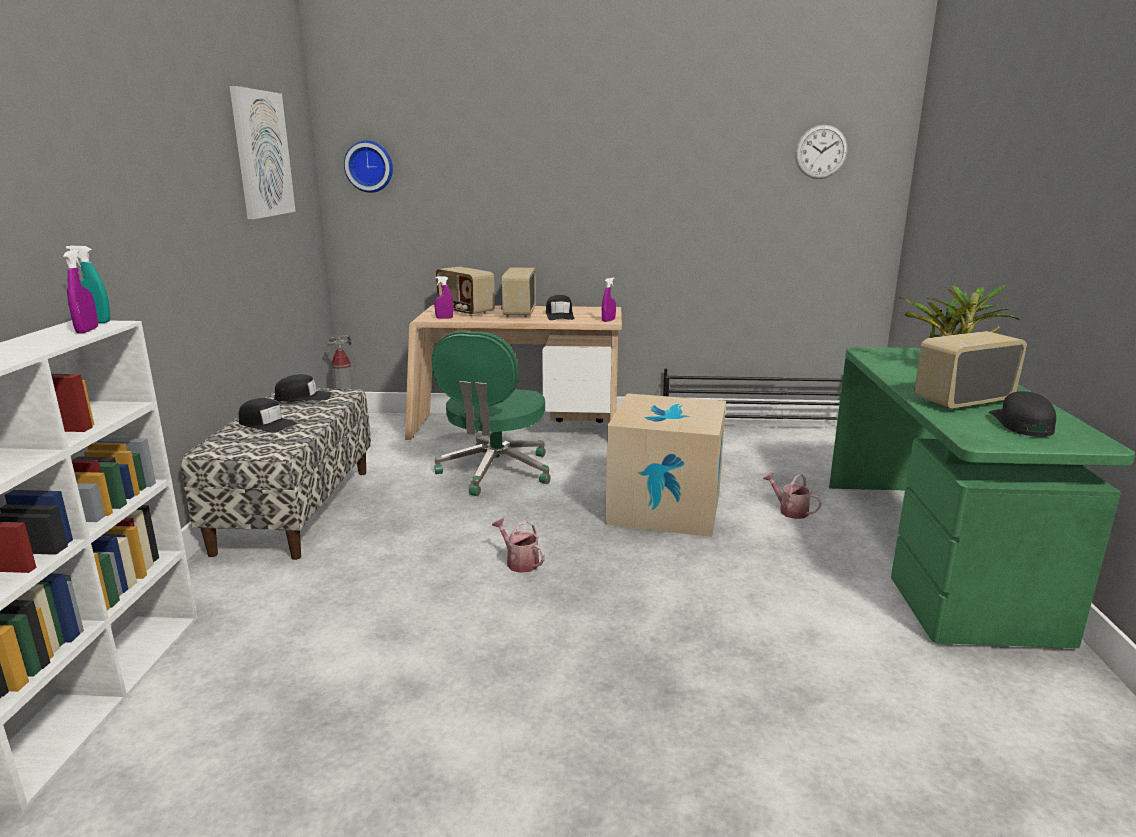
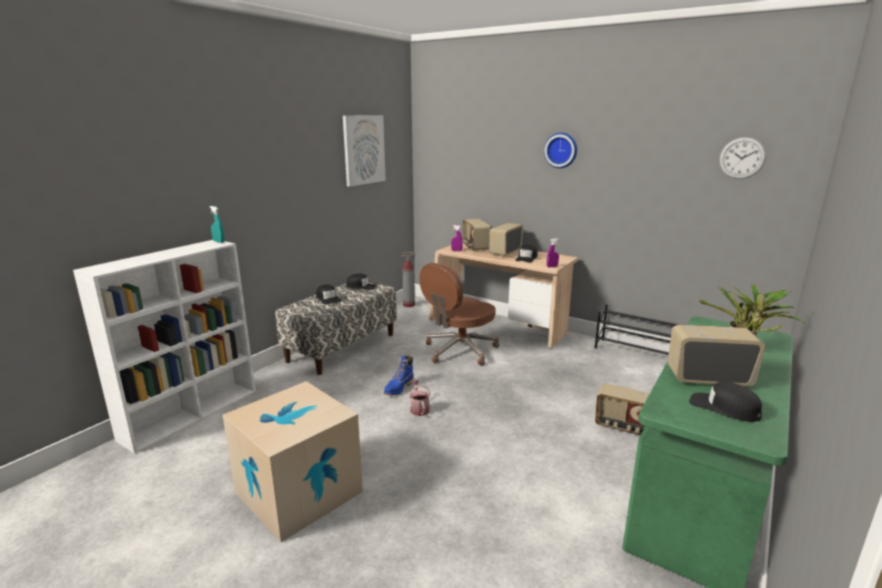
camera: 30 degrees right, 0 degrees up
(87, 330) = (208, 246): purple spray bottle -> none
(369, 166) = (438, 154): wall clock -> wall clock (561, 150)
(458, 543) = (399, 388): none -> blue boot
(495, 472) = (459, 351): green office chair -> brown office chair
(665, 507) = (538, 400): cardboard box -> cardboard box (299, 492)
(790, 511) = (623, 427): watering can -> radio
(1021, 424) = (724, 408): black cap -> black cap turned 90 degrees counterclockwise

